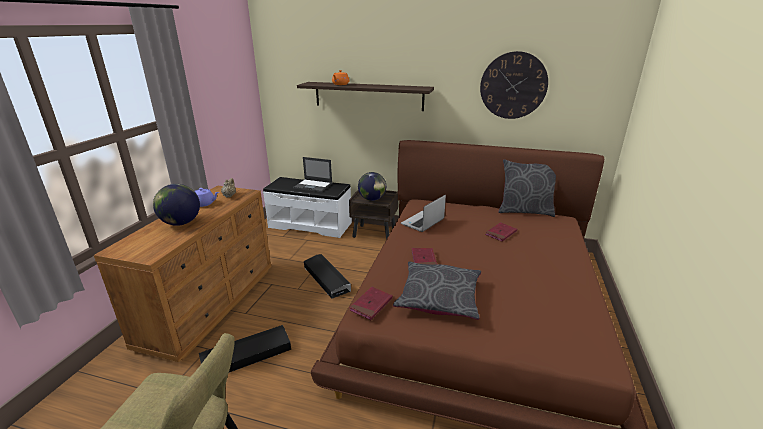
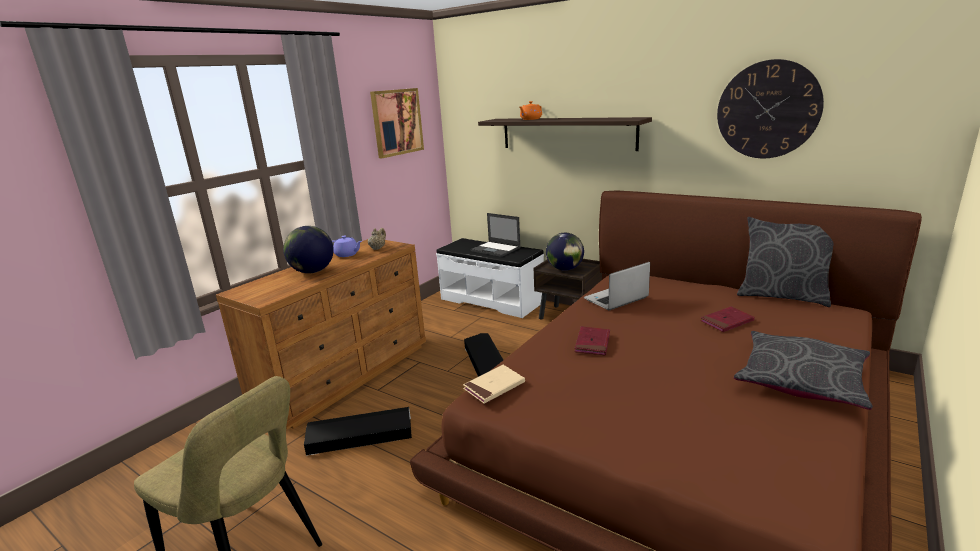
camera: 20 degrees right, 5 degrees down
(225, 84) = (397, 122): none -> picture
(371, 305) = (494, 386): red book -> beige book
(439, 297) = (590, 390): grey pillow -> grey pillow (800, 380)

